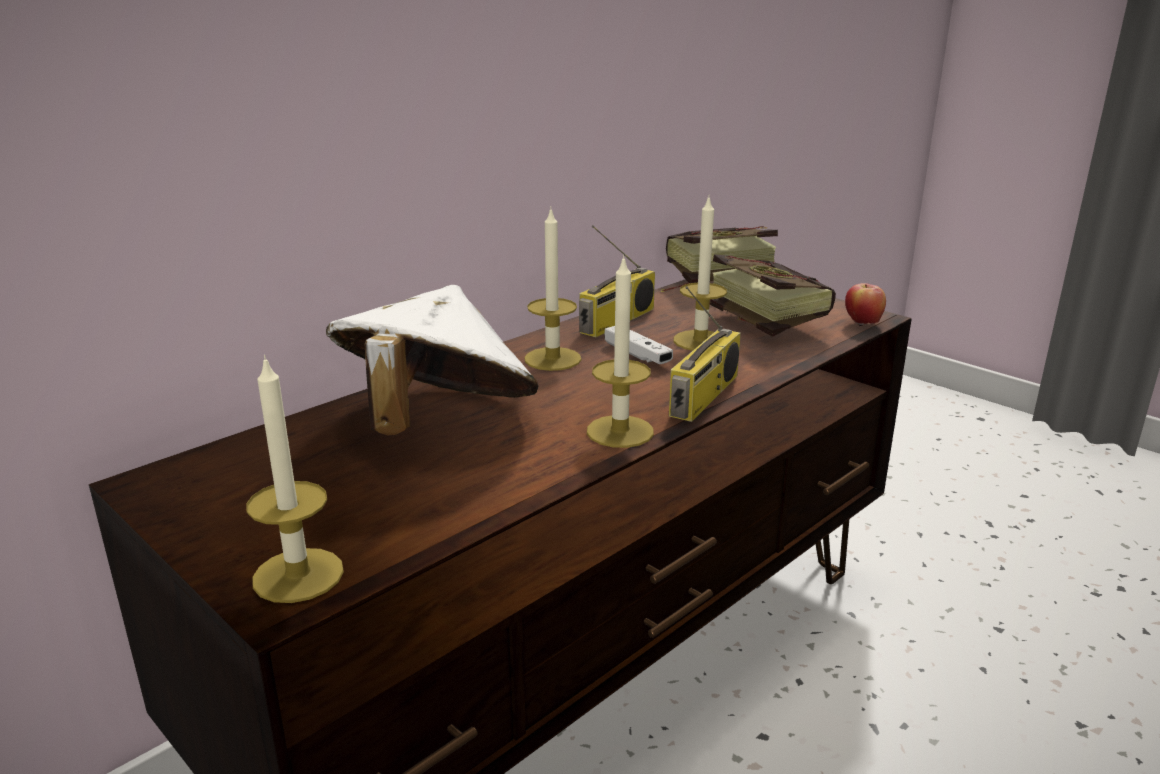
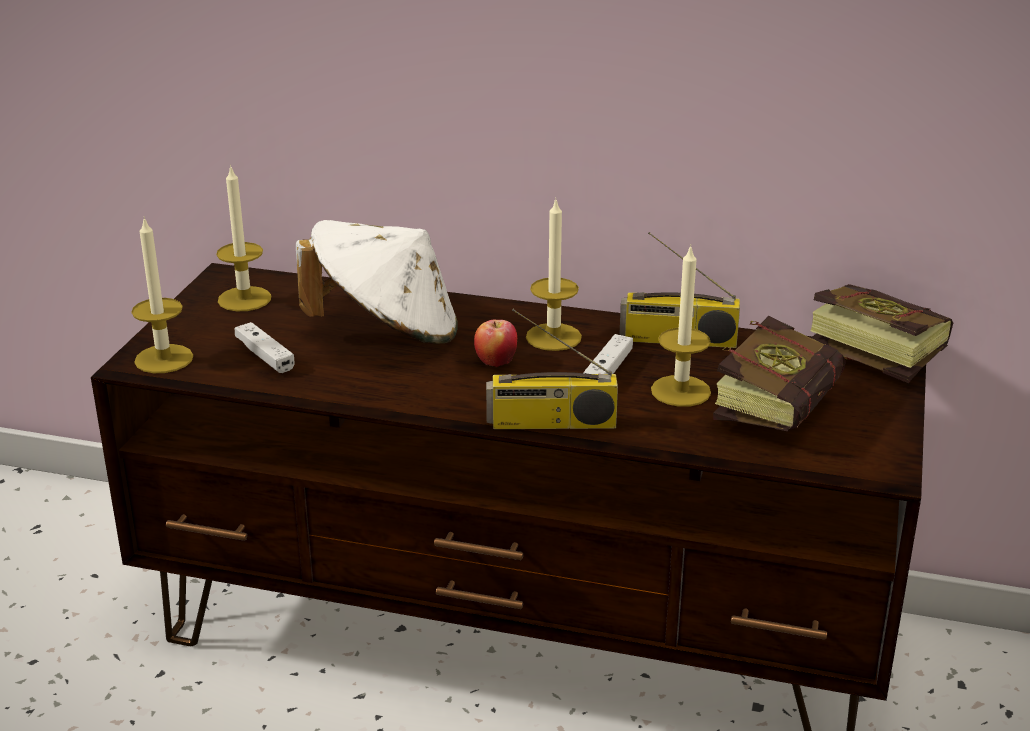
camera: 60 degrees right, 5 degrees up
(393, 502) = (265, 356): none -> white game controller
(620, 431) = (444, 403): candle -> candle (244, 299)
(862, 323) = (852, 469): apple -> apple (496, 363)

